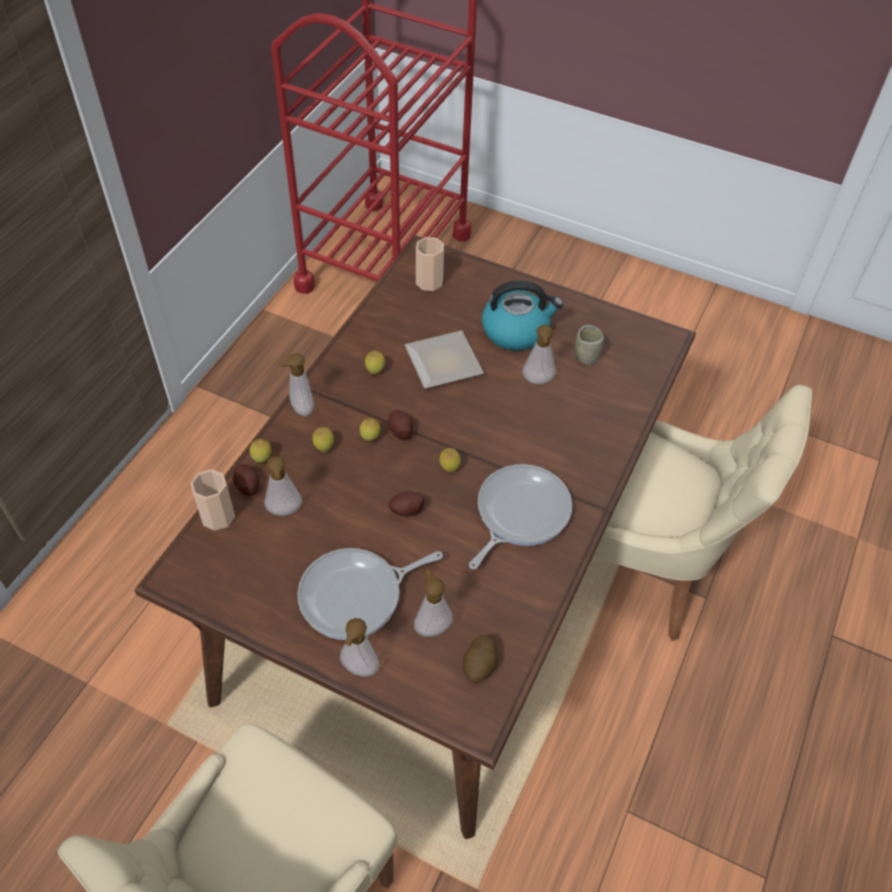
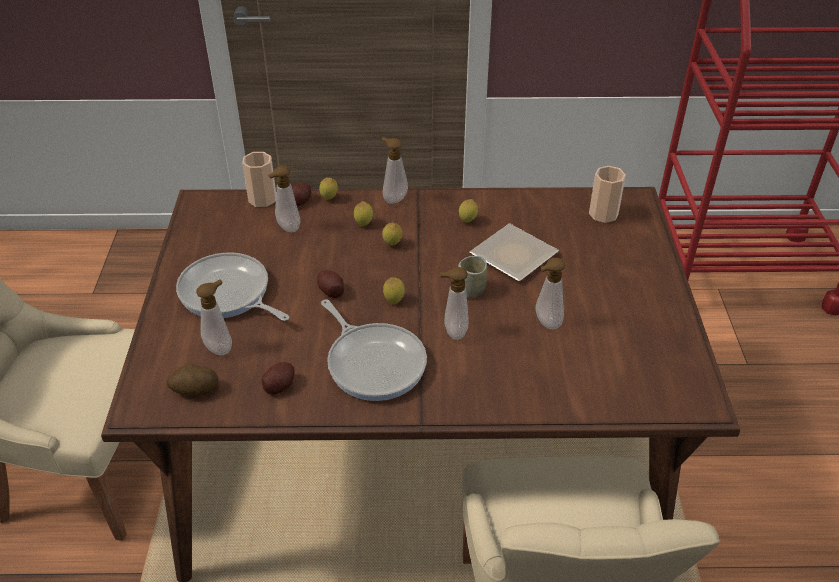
camera: 65 degrees right, 10 degrees down
(358, 670) = (159, 320): soap dispenser -> soap dispenser (453, 332)
(400, 431) = (414, 258): potato -> potato (279, 385)
(516, 331) = (598, 287): kettle -> none
(519, 513) = (374, 362): frying pan -> frying pan turned 45 degrees clockwise
(586, 357) = (611, 347): cup -> cup (471, 290)

